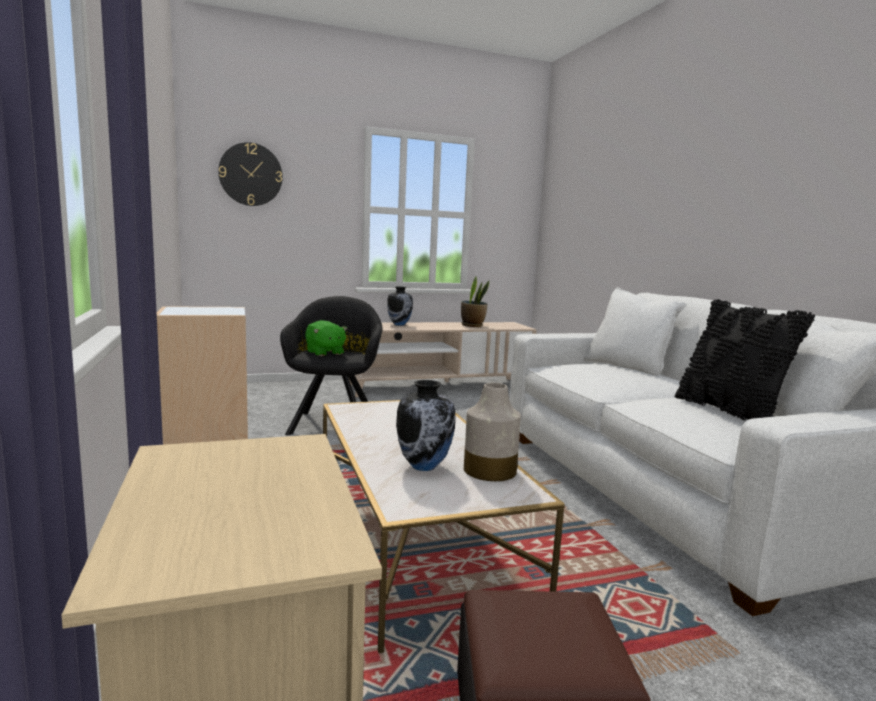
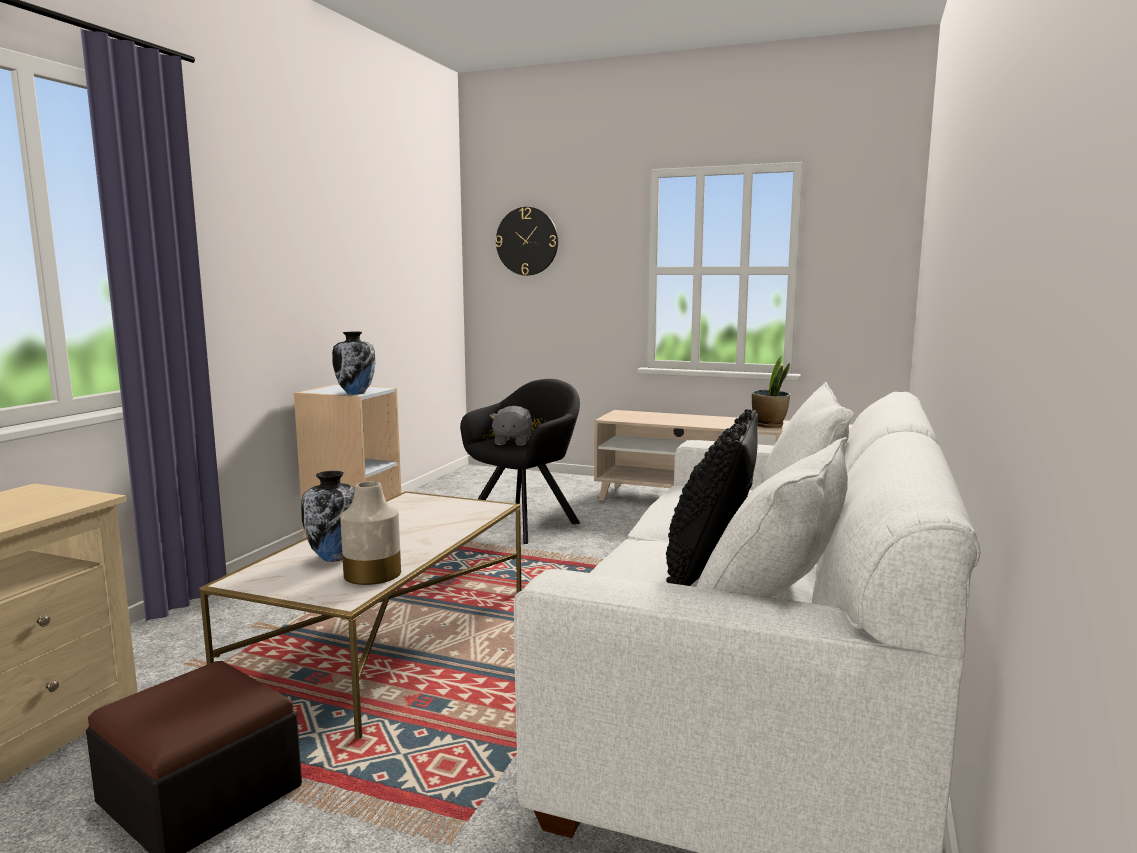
camera: 40 degrees right, 0 degrees up
(324, 353) = (512, 442): green plush toy -> grey plush toy
(399, 324) = (671, 417): vase -> vase (356, 393)

